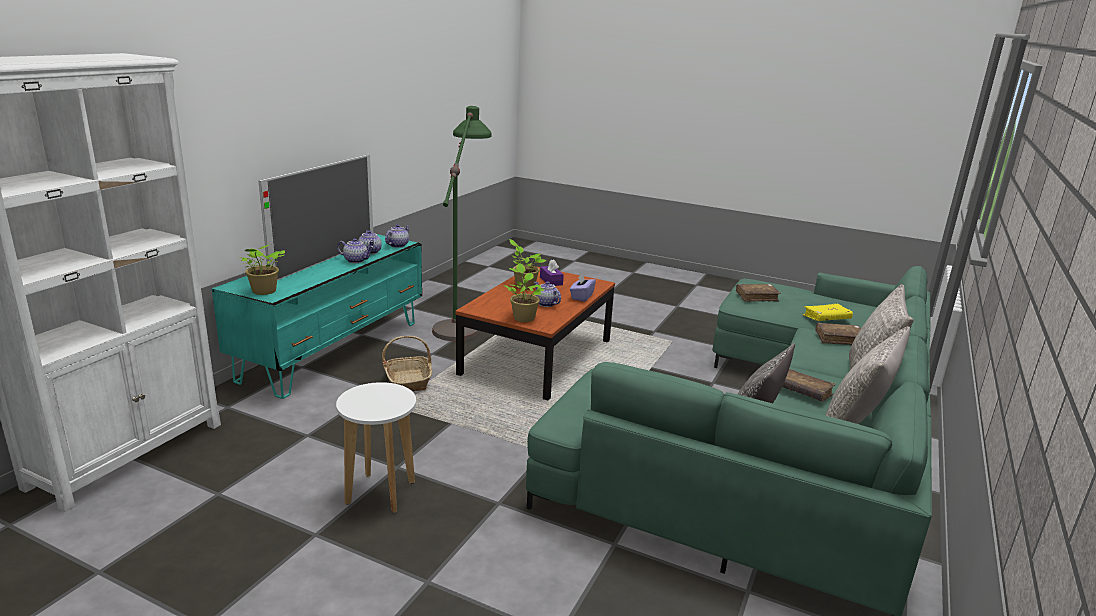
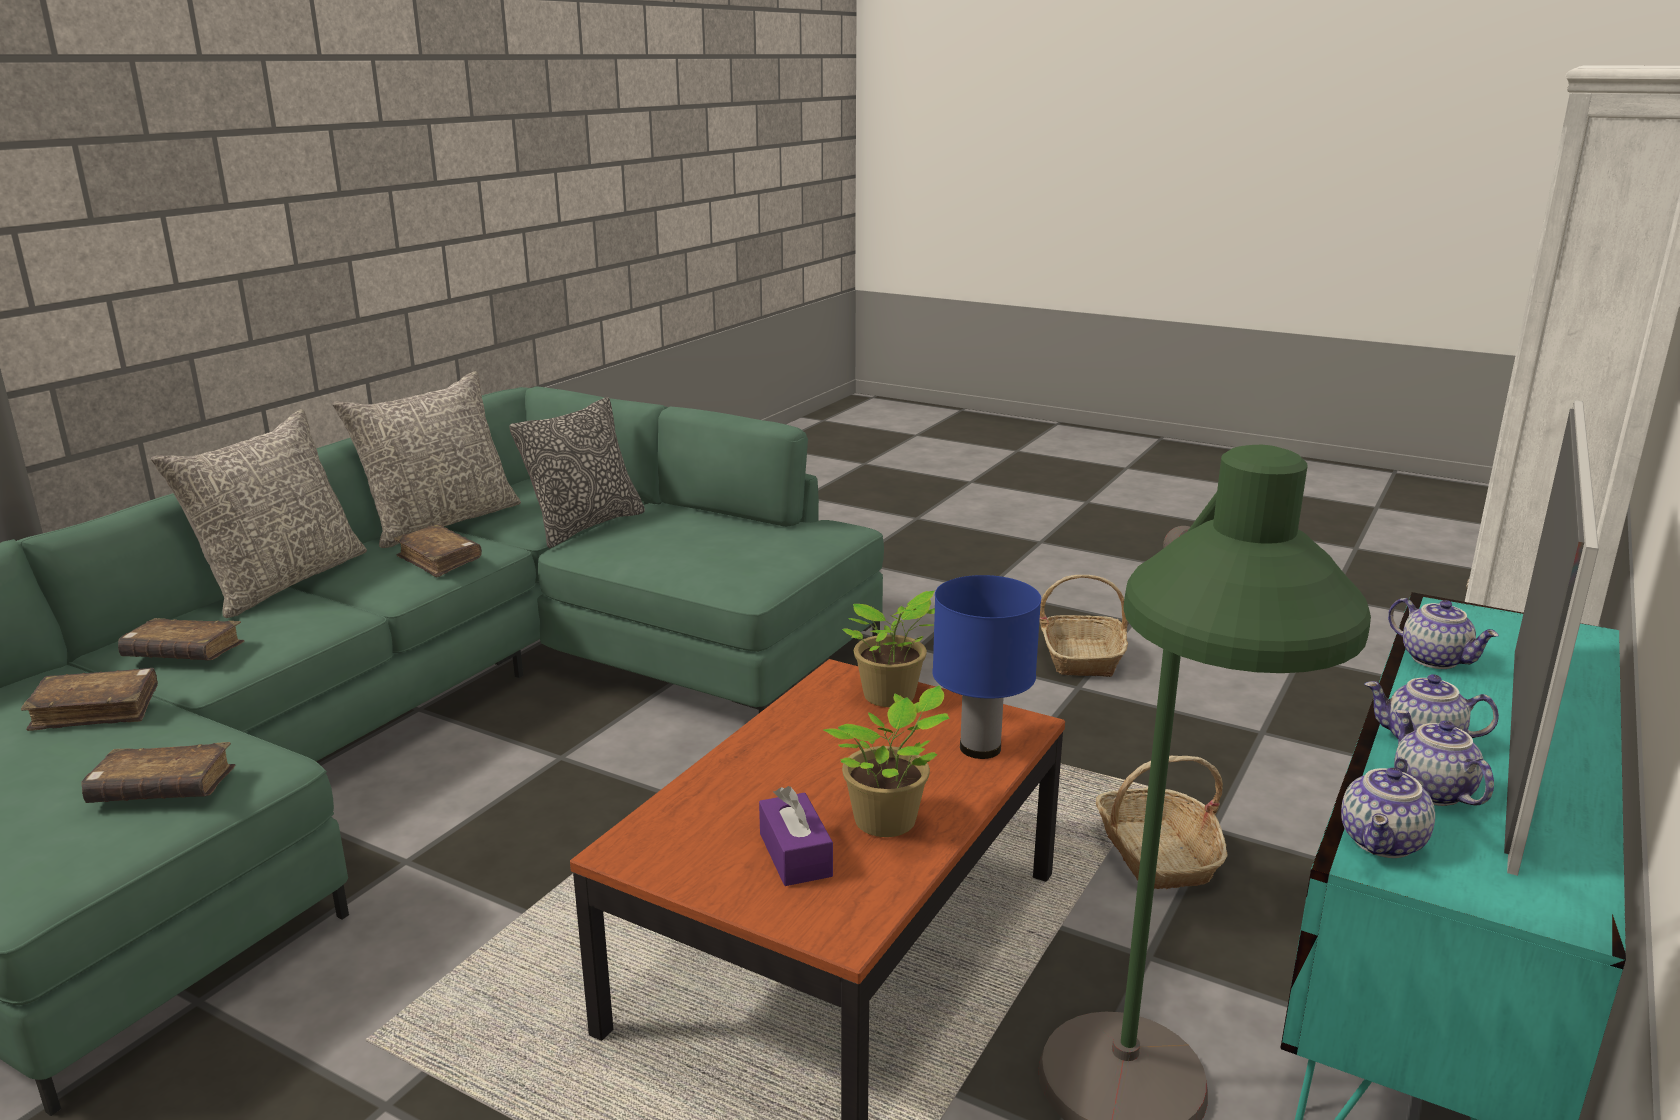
camera: 175 degrees left, 0 degrees up
(263, 292) = (1487, 621): potted plant -> none
(380, 493) = (1082, 657): white stool -> basket
(491, 302) = (980, 747): none -> blue table lamp
(545, 304) = (829, 745): teapot -> teapot (1436, 659)
(581, 297) = (717, 778): purple tissue box -> none
(826, 318) = (96, 710): yellow book -> brown book

